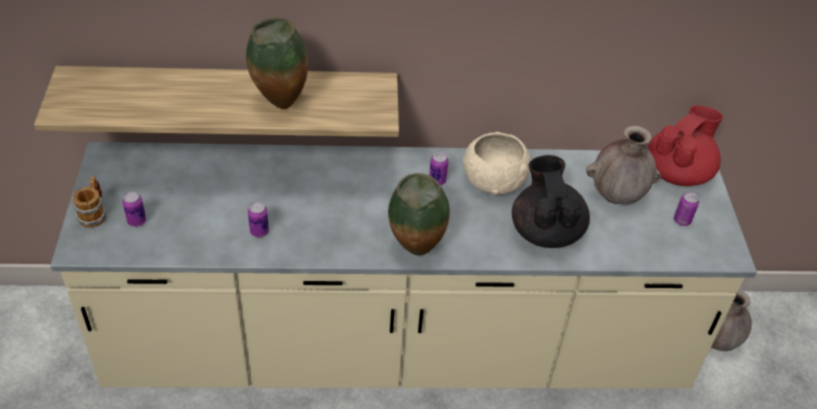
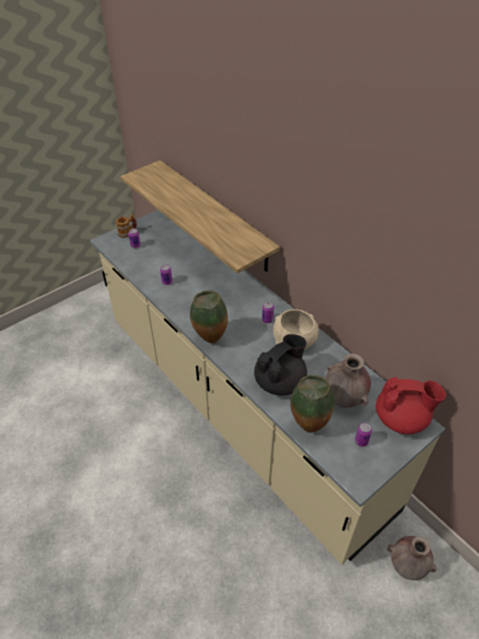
camera: 55 degrees right, 0 degrees up
(279, 104) = (209, 225): vase -> vase (307, 426)

